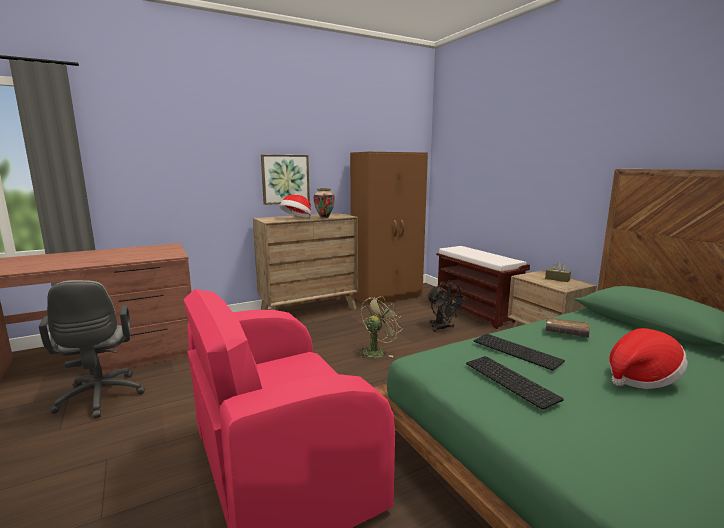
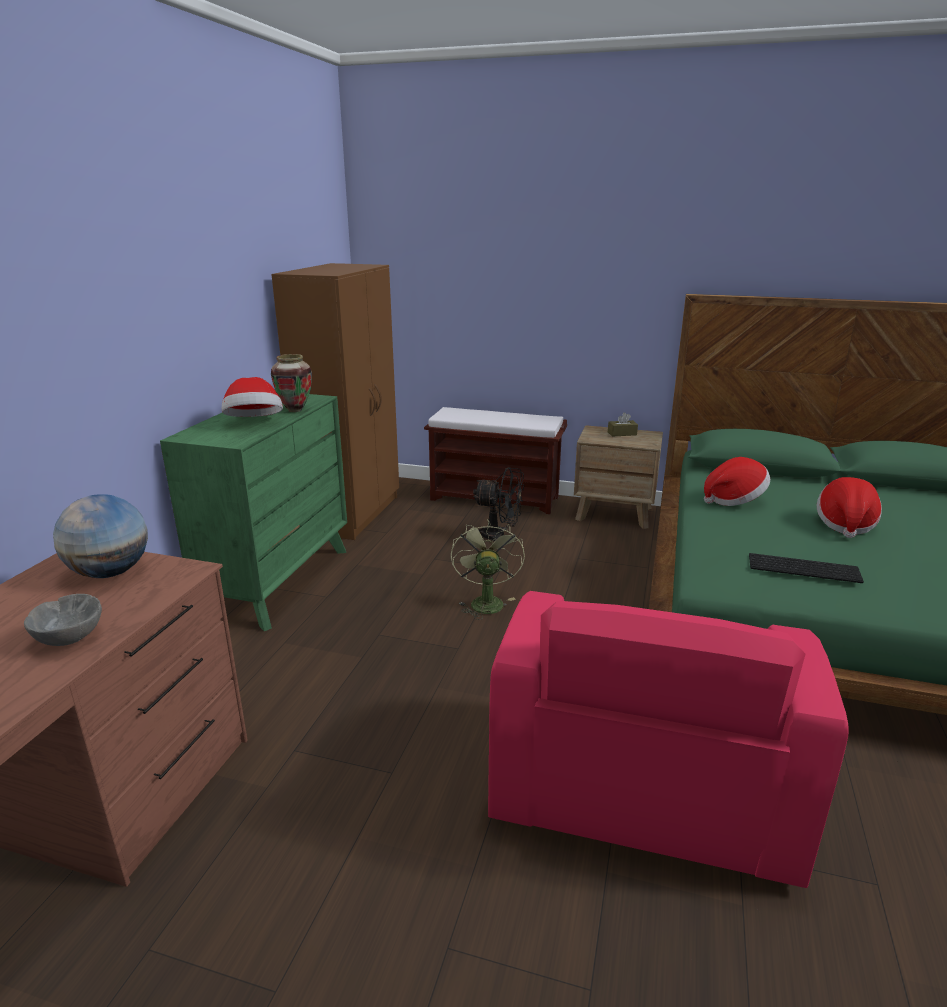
camera: 45 degrees left, 10 degrees up
(100, 399) = (234, 907): grey office chair -> none
(107, 260) = (69, 638): none -> grey bowl
(160, 250) = (111, 572): none -> globe
(285, 179) = (192, 346): picture -> none
(308, 310) = (278, 581): brown dresser -> green dresser
(518, 351) = (751, 535): keyboard -> none
(566, 333) = (734, 499): brown book -> hat

